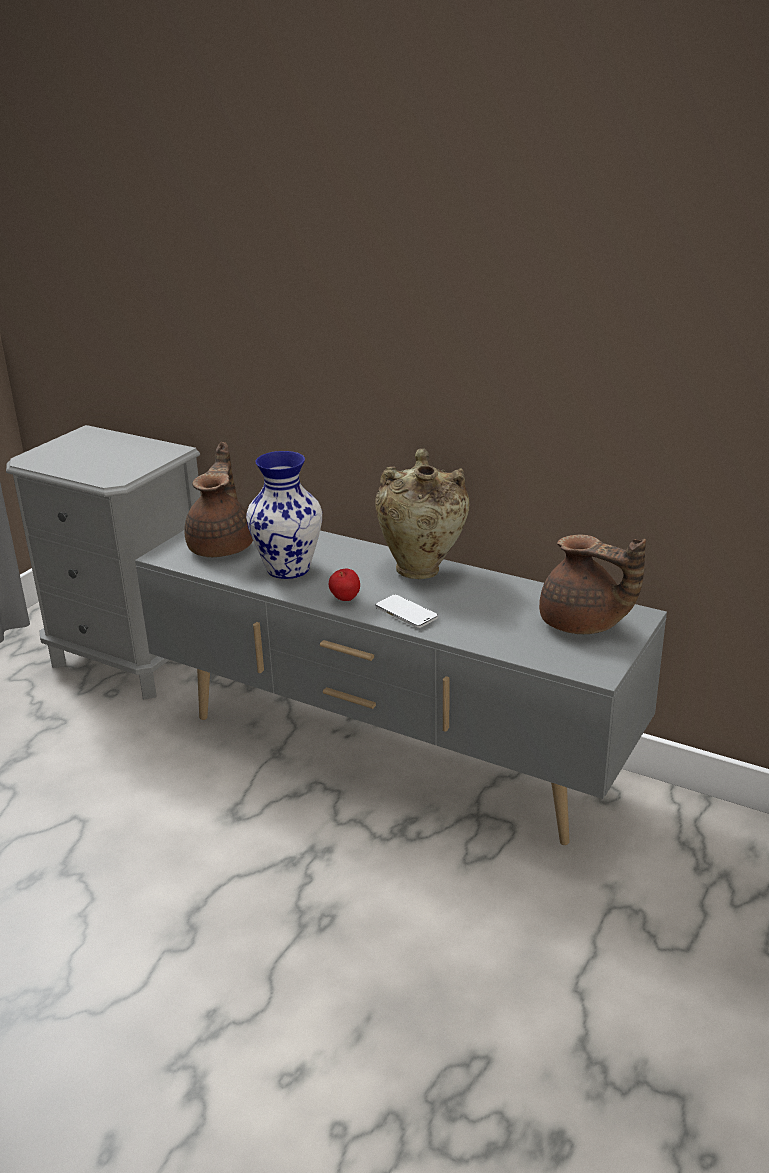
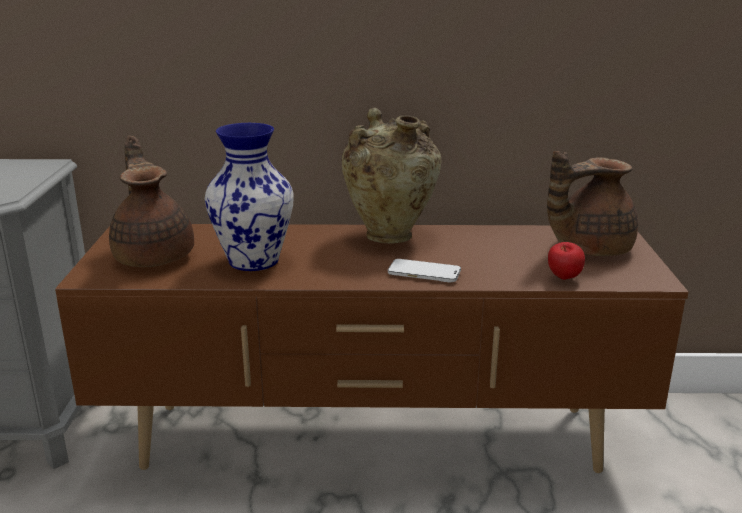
camera: 30 degrees left, 5 degrees down
(345, 600) = (348, 275): apple -> apple (563, 278)
(391, 752) = (372, 440): grey tv stand -> brown tv stand
(583, 625) = (588, 248): brown teapot -> brown teapot turned 150 degrees clockwise

